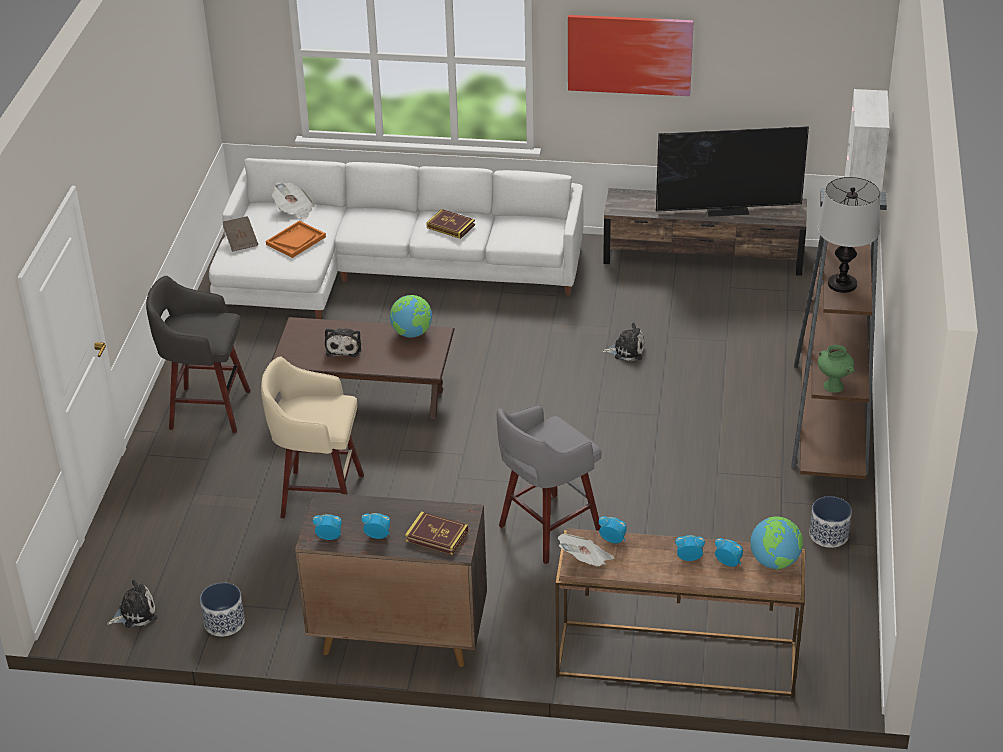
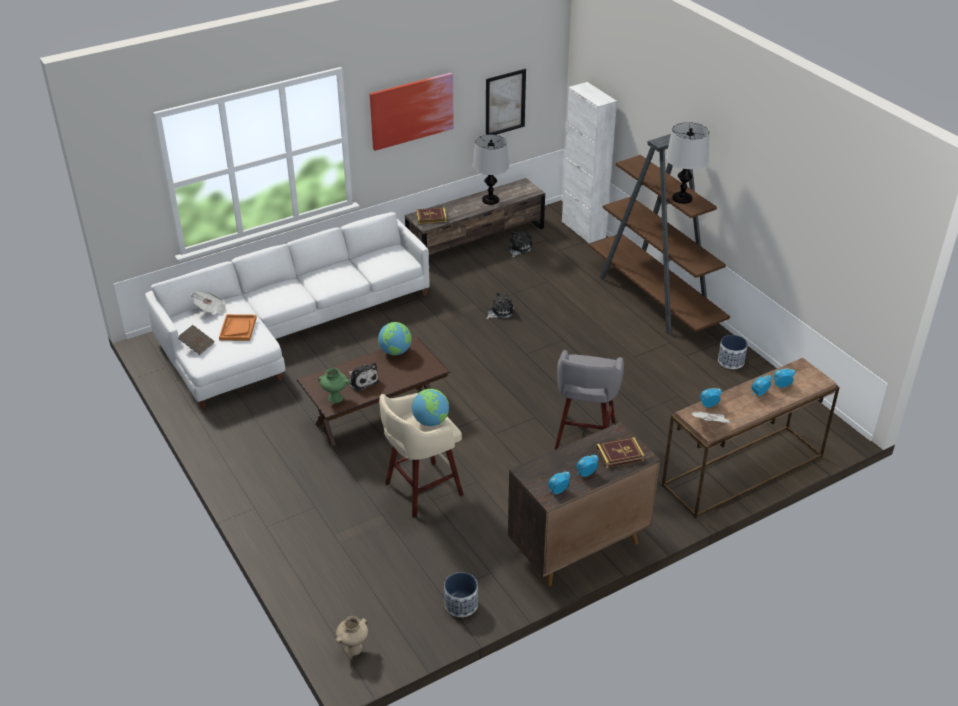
camera: 40 degrees left, 0 degrees up
(90, 605) = (353, 649): none -> beige vase
(135, 613) = (392, 635): plush toy -> plush toy (518, 248)
(206, 409) = (273, 475): grey stool -> none
(450, 226) = (334, 276): book -> book (431, 217)
(728, 209) = (490, 200): television -> table lamp
(775, 562) = (802, 372): globe -> globe (431, 421)
(779, 84) = (505, 103): none -> picture
(832, 386) = (700, 266): green vase -> green vase (335, 398)

